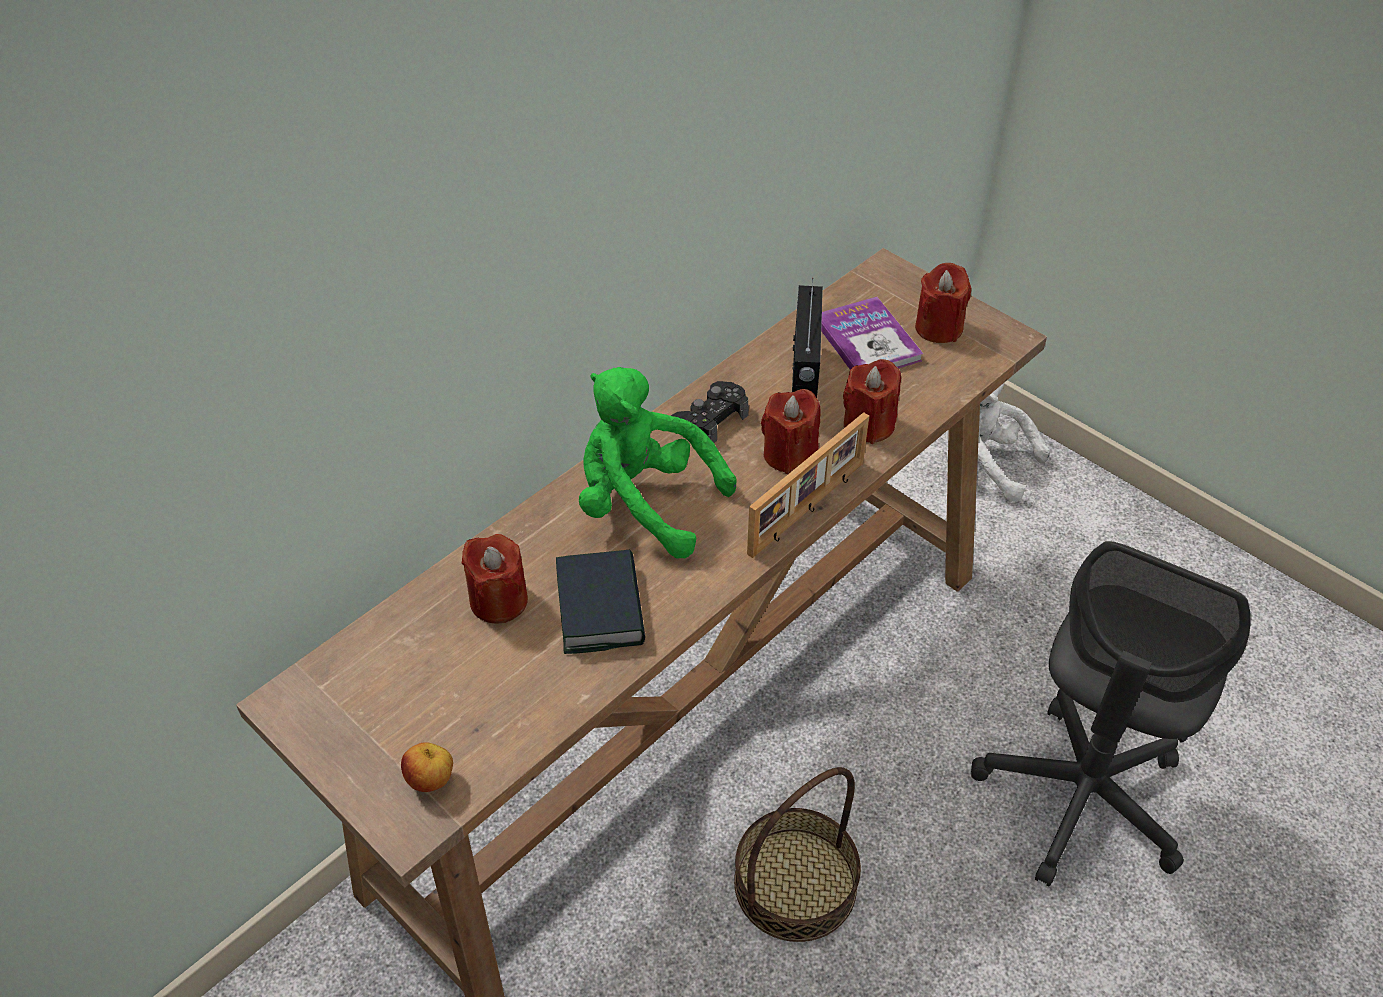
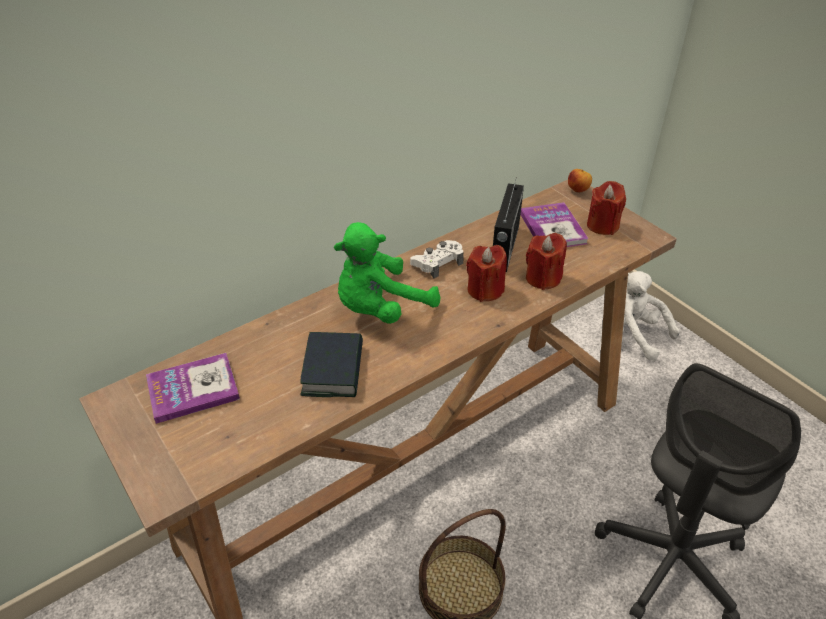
camera: 10 degrees right, 5 degrees down
(403, 666) = (193, 389): none -> book
(431, 780) = (187, 466): apple -> apple (578, 190)
(498, 601) = (268, 356): red candle -> none
(644, 503) = (380, 308): green plush toy -> green plush toy turned 75 degrees counterclockwise
(710, 419) = (437, 263): black game controller -> white game controller
(808, 509) = (490, 325): picture frame -> none

